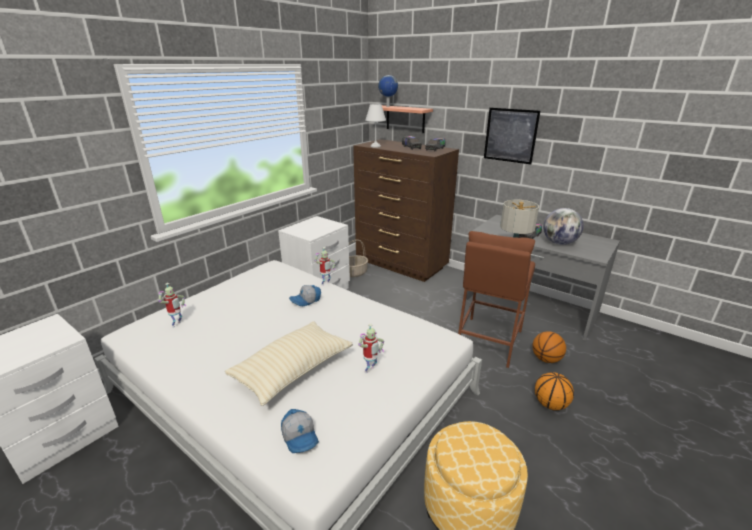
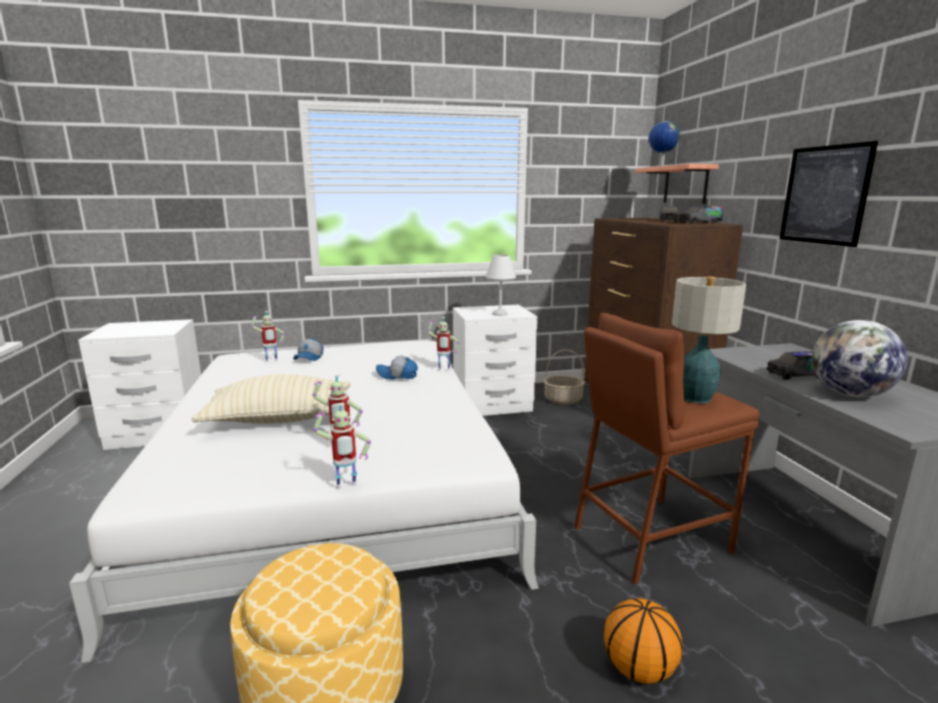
camera: 40 degrees right, 10 degrees down
(300, 436) = (191, 465): cap -> cap (309, 358)
(375, 146) = (619, 219): white table lamp -> white table lamp (500, 314)
(417, 393) = (346, 487): none -> toy robot
(545, 359) = (727, 609): basketball -> none

